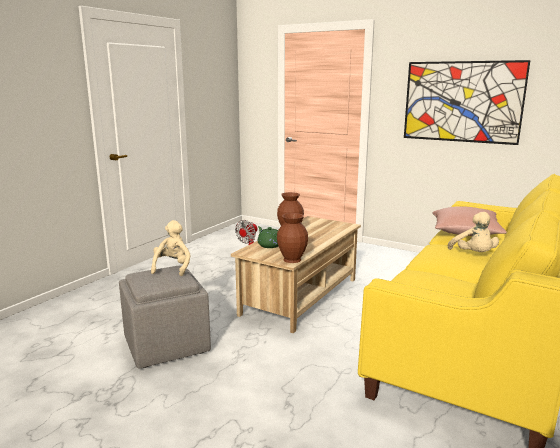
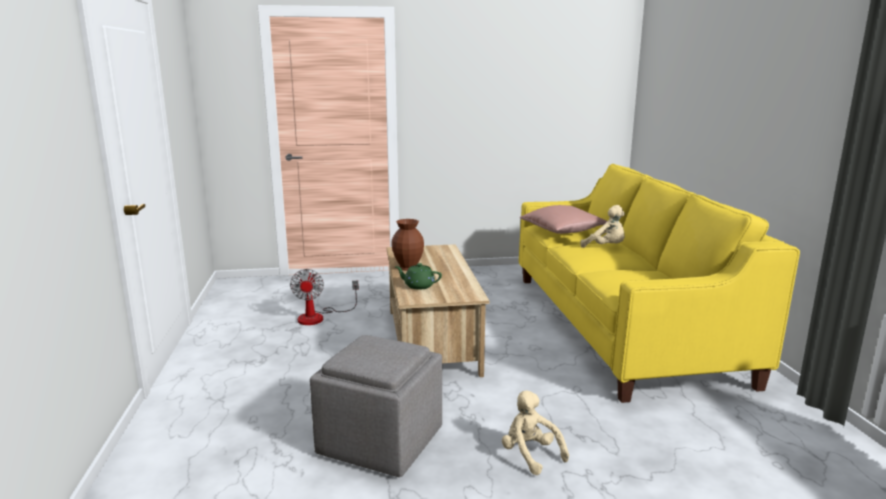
camera: 40 degrees left, 0 degrees up
(173, 267) = (365, 339): beige plush toy -> beige plush toy (530, 455)
(292, 259) = (471, 293): brown vase -> none
(462, 102) = (498, 100): picture -> none

